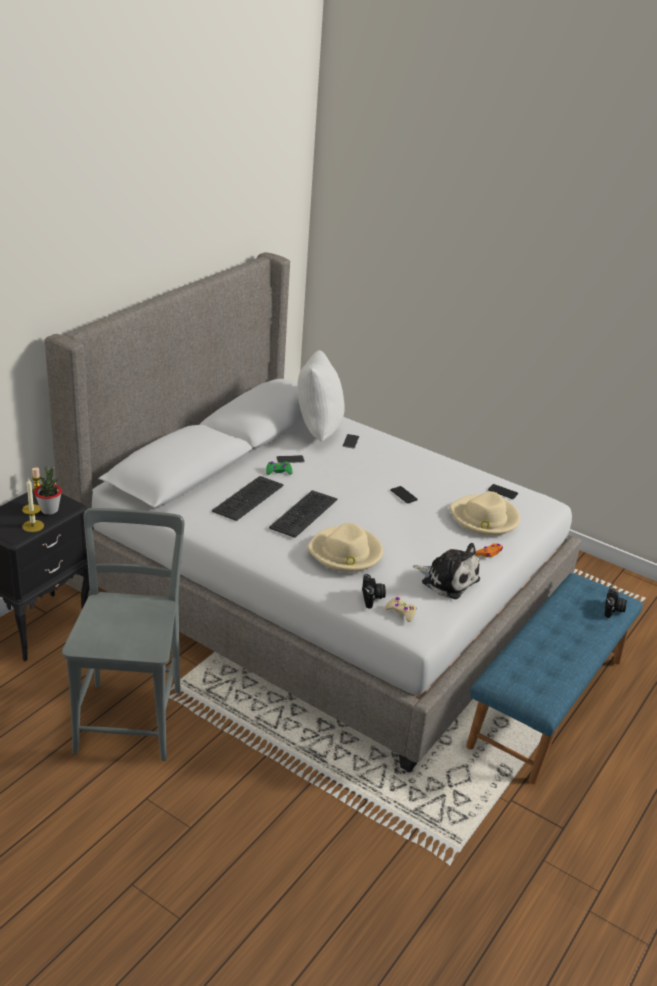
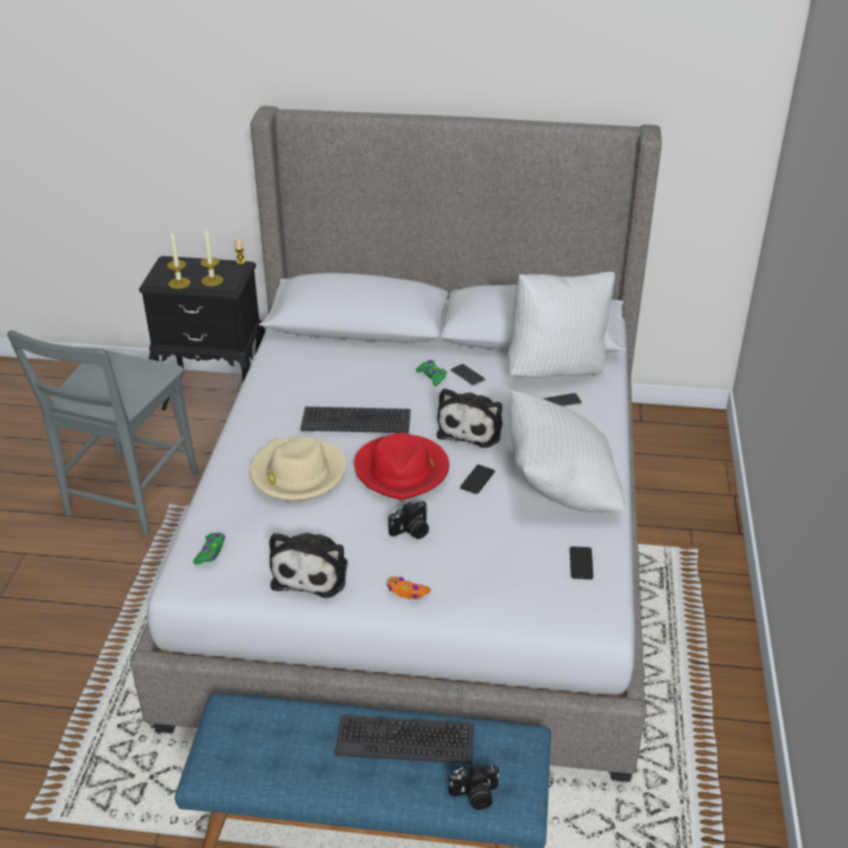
camera: 65 degrees right, 5 degrees up
(49, 510) = (212, 280): potted plant -> candle
(130, 715) = (128, 498): grey chair -> grey chair turned 135 degrees clockwise
(247, 498) = (354, 376): keyboard -> keyboard (405, 739)
(350, 478) = (472, 428): none -> plush toy
(372, 598) = (222, 522): camera -> camera (411, 531)
(374, 515) = (402, 470): none -> red hat
(401, 612) = (210, 552): beige game controller -> green game controller
(433, 473) = (560, 488): none -> white pillow
(484, 518) = (489, 564): beige hat -> none

